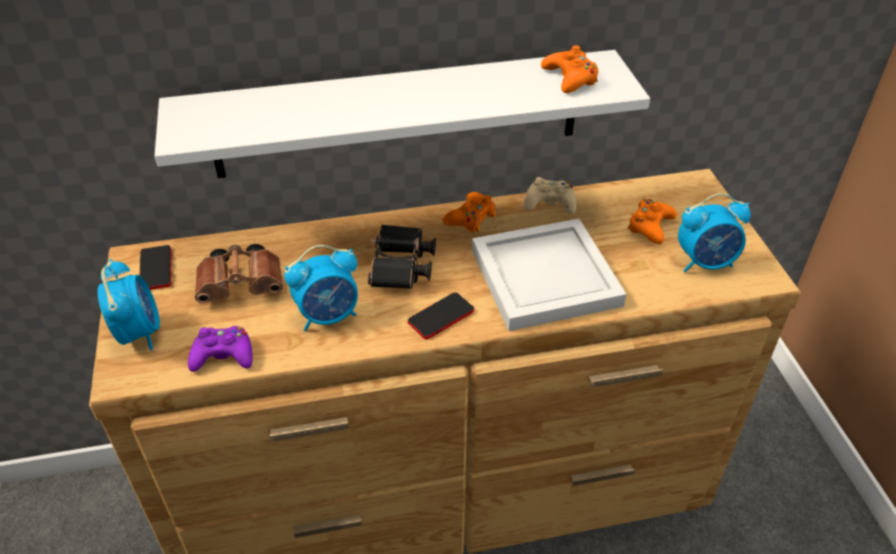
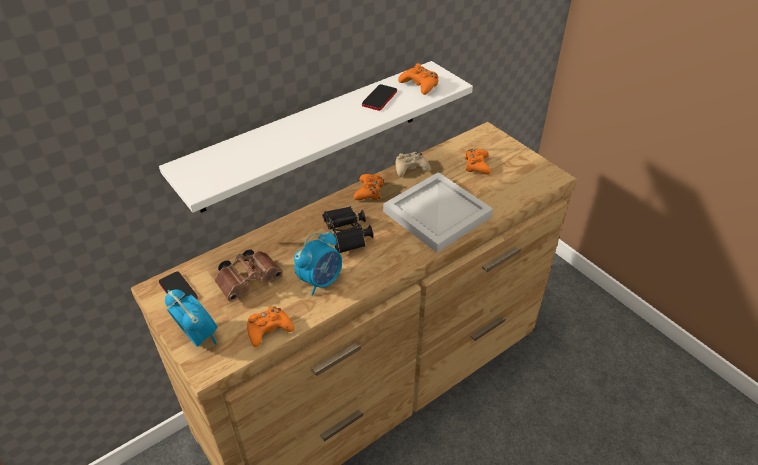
camera: 25 degrees left, 0 degrees up
(223, 355) = (269, 329): purple game controller -> orange game controller
(441, 316) = (391, 257): phone -> phone (379, 98)
(705, 262) = (519, 177): alarm clock -> none

